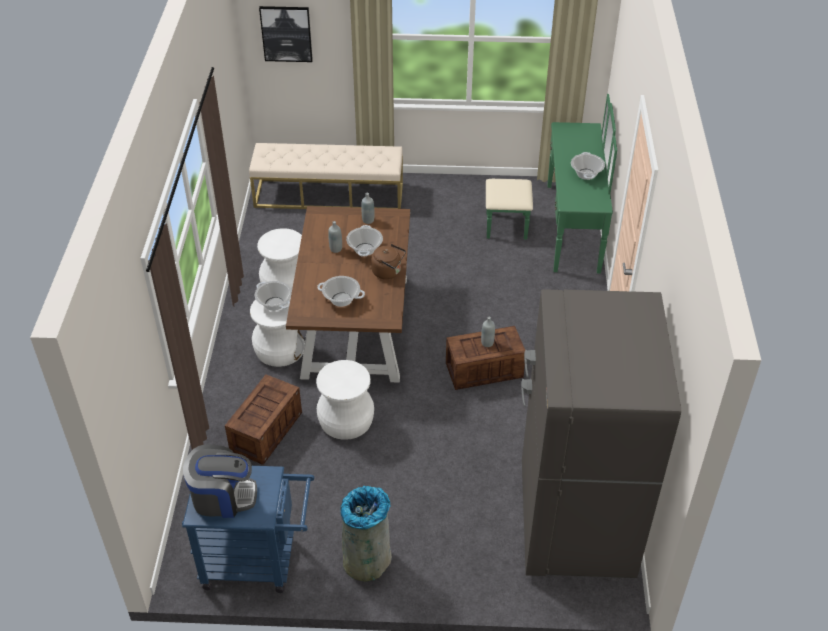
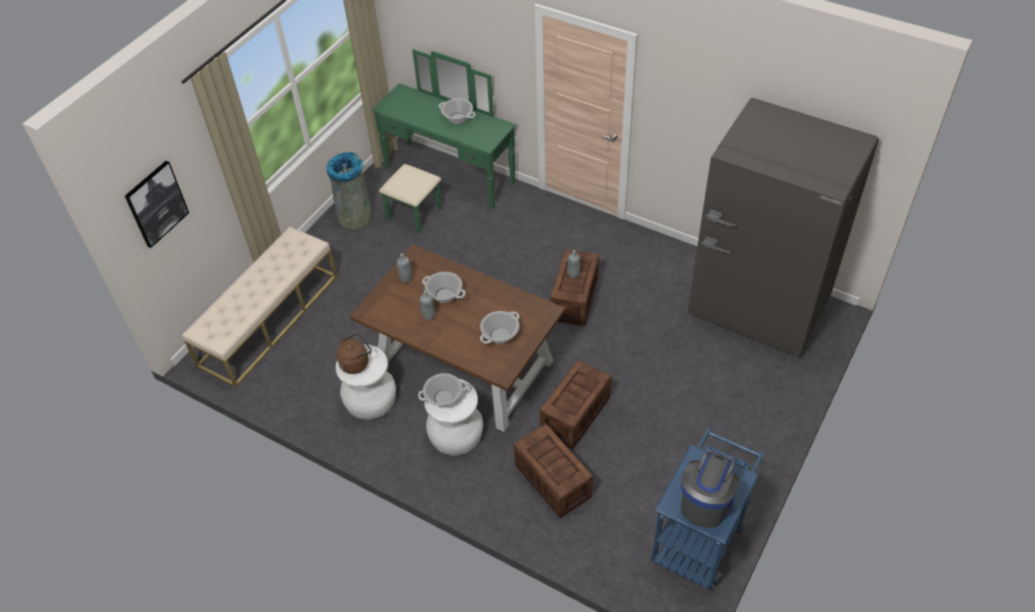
camera: 60 degrees left, 5 degrees up
(345, 420) = (575, 415): white stool -> crate
(367, 559) = (734, 455): grey trash can -> grey trash can (355, 216)
(388, 272) = (487, 290): brown kettle -> brown kettle (356, 363)

